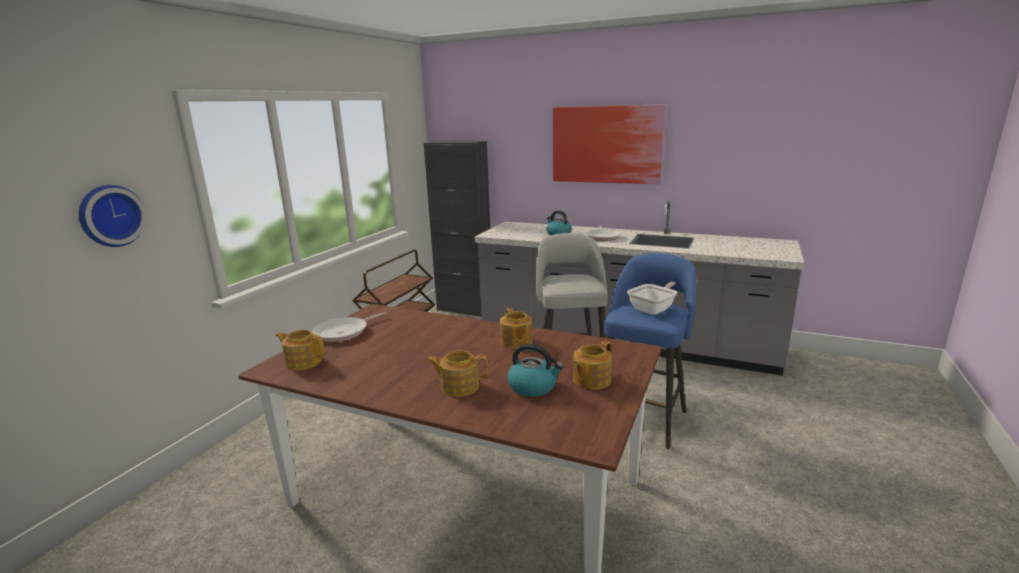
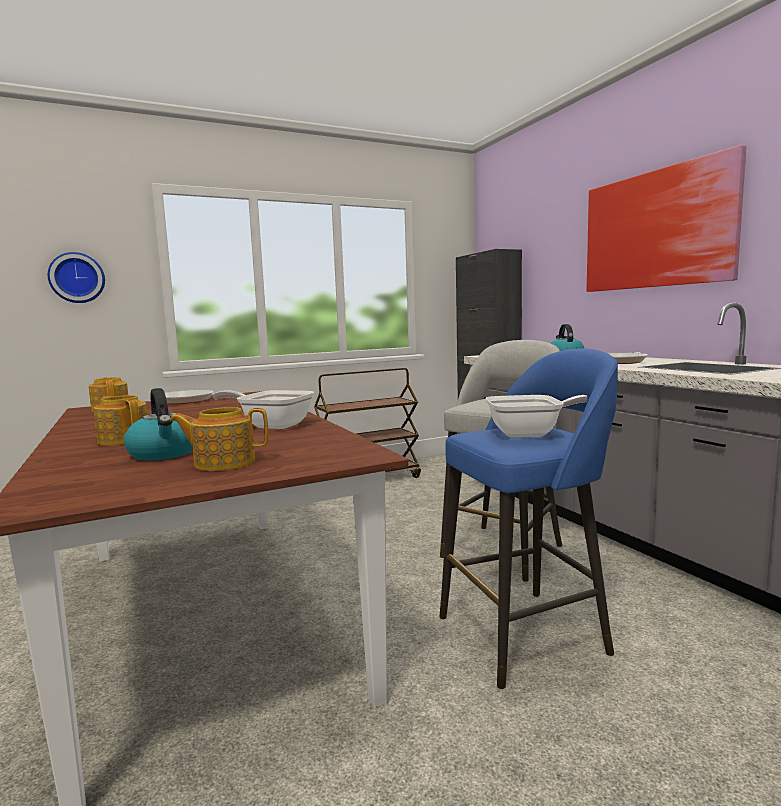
camera: 40 degrees right, 10 degrees down
(516, 342) = (271, 425): teapot -> frying pan

